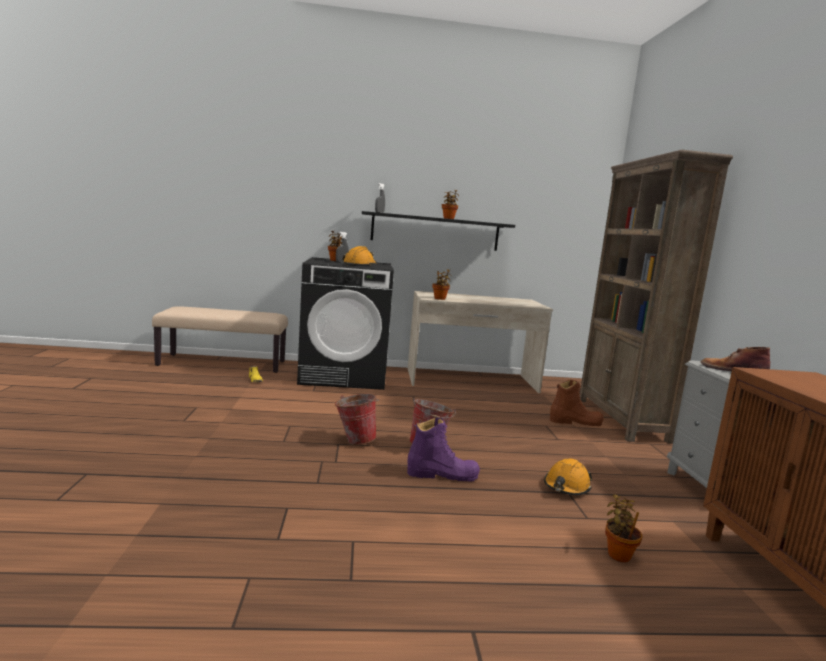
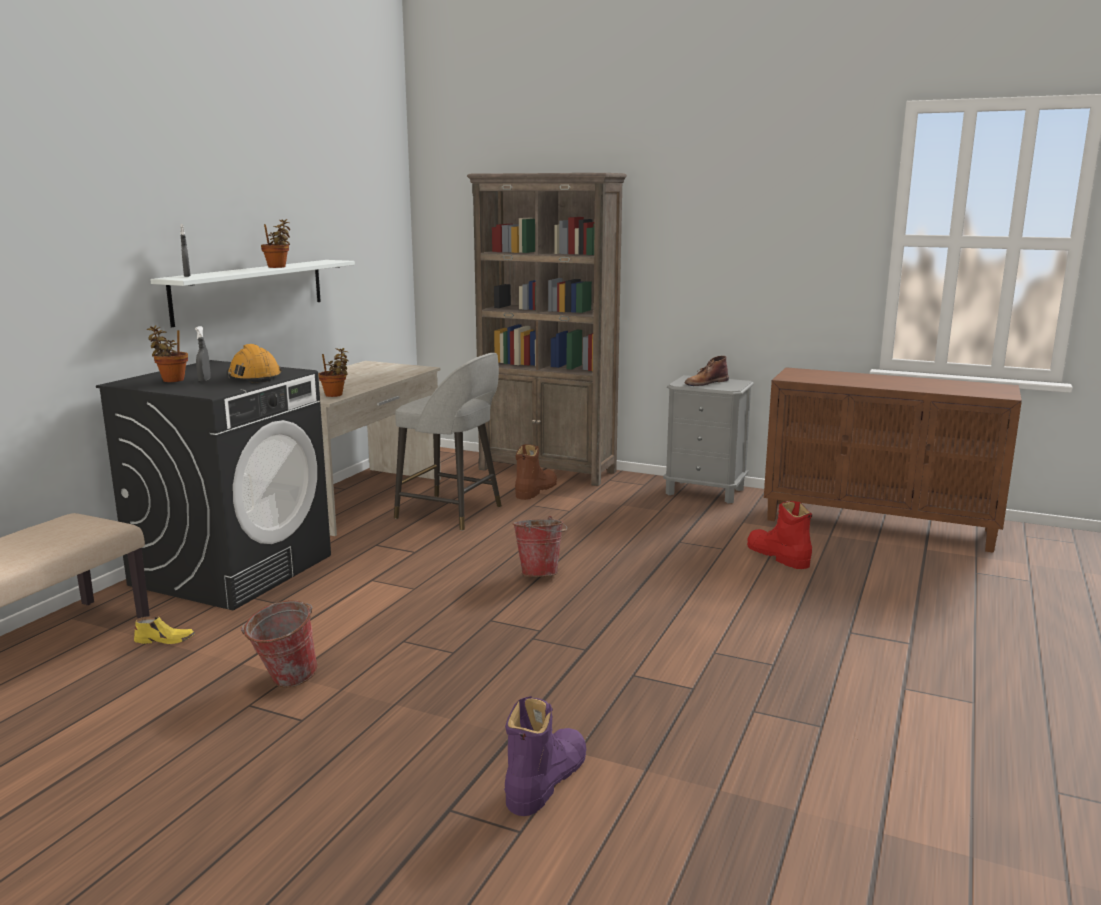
camera: 60 degrees left, 5 degrees up
(354, 440) = (488, 608): bucket -> bucket (283, 680)
(435, 232) = (250, 290): black shelf -> white shelf
(442, 474) = (610, 583): purple boot -> purple boot (545, 779)
(490, 405) = (451, 513): none -> grey stool
(566, 487) = (668, 539): orange hard hat -> none
(618, 554) = (778, 556): potted plant -> red boot

